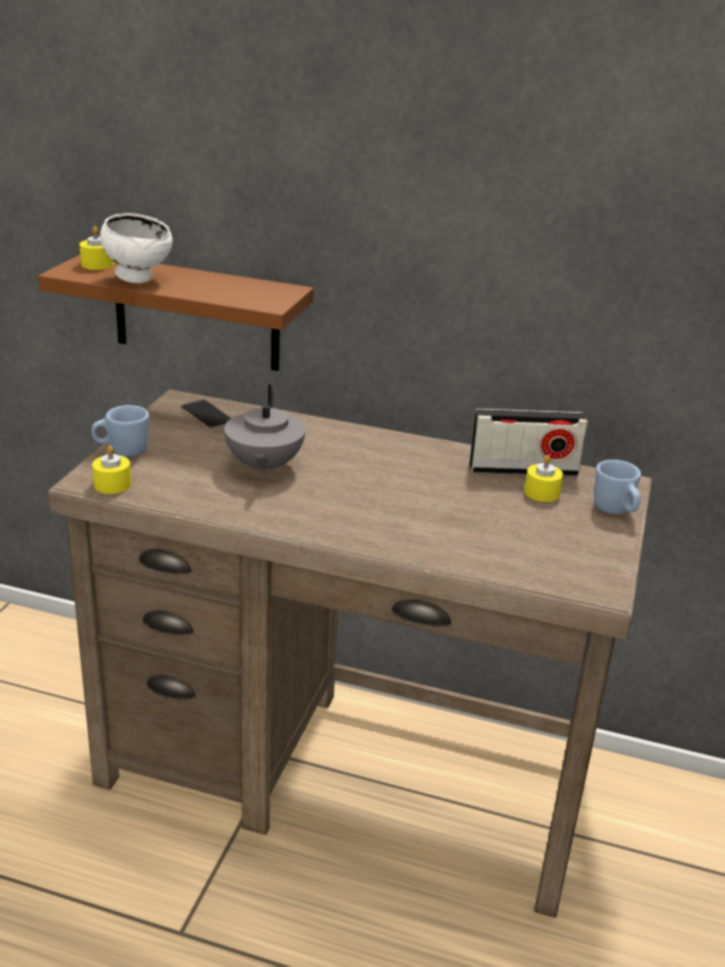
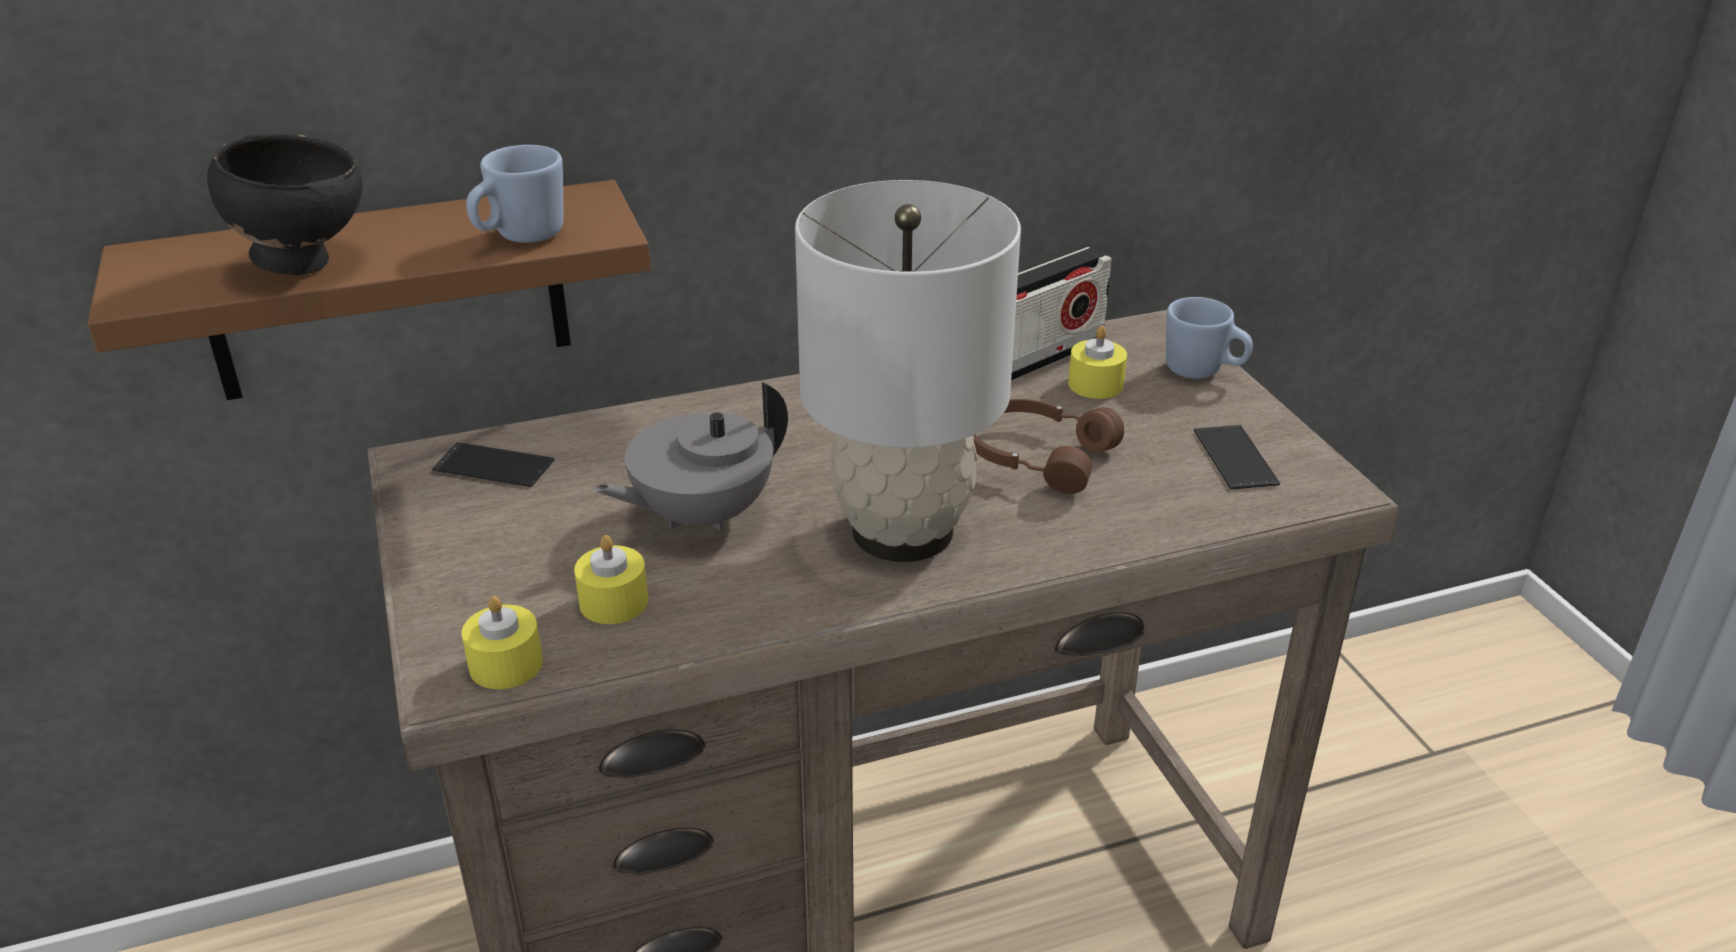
camera: 35 degrees left, 5 degrees up
(97, 264) = (176, 261): yellow candle -> yellow candle (614, 602)
(122, 451) = (440, 597): blue mug -> blue mug (520, 238)
(139, 279) = (304, 263): white bowl -> black bowl
(263, 466) = (700, 515): grey teapot -> grey teapot turned 90 degrees clockwise
(342, 510) = (902, 532): none -> white table lamp
(458, 509) = (1037, 455): none -> brown headphones
(567, 554) = (1235, 458): none -> phone

